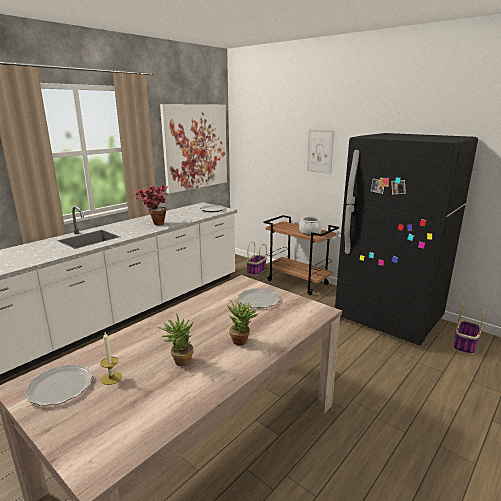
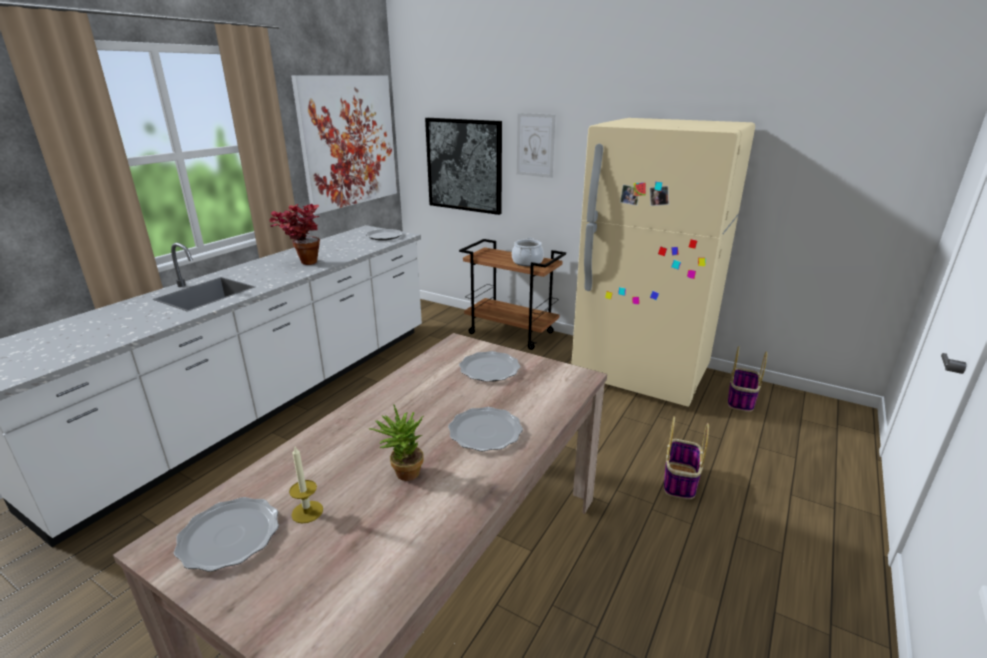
camera: 10 degrees left, 5 degrees up
(242, 340) = (485, 432): potted plant -> plate
(256, 271) = (450, 321): basket -> basket (680, 481)
(272, 164) = (464, 165): none -> picture
(388, 319) = (640, 374): black fridge -> beige fridge

